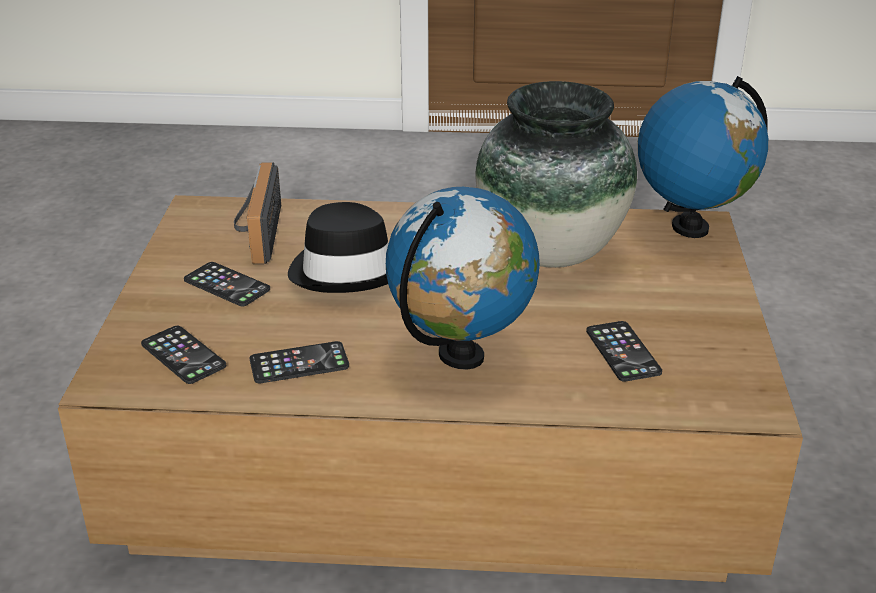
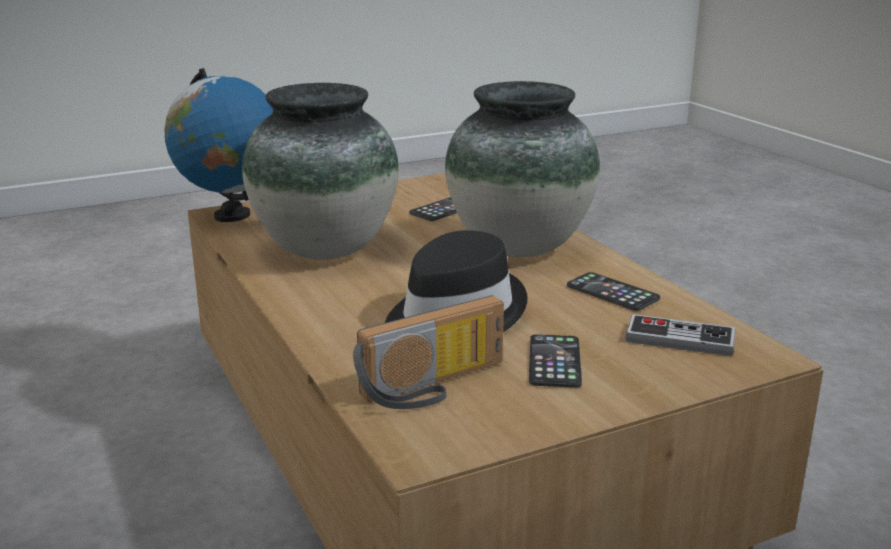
camera: 120 degrees left, 10 degrees down
(183, 355) = (680, 339): phone -> game controller
(461, 356) = (518, 247): globe -> vase

